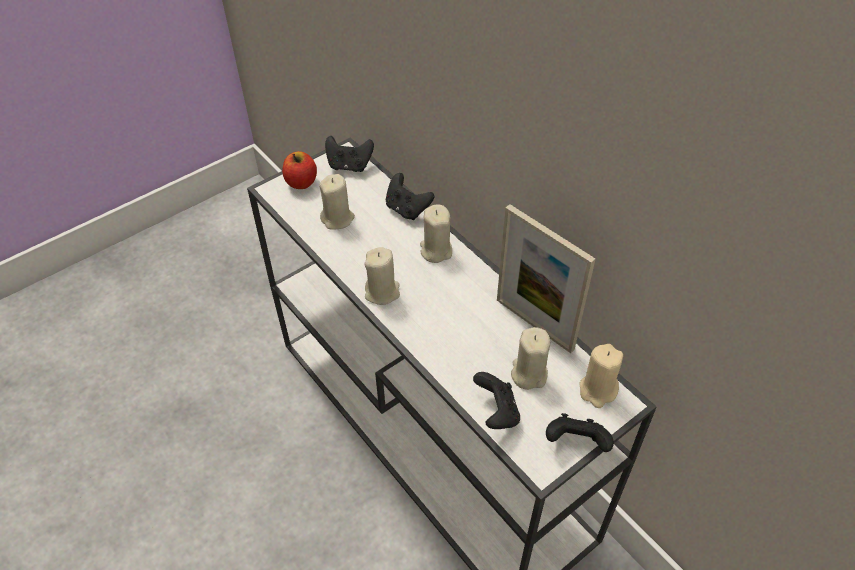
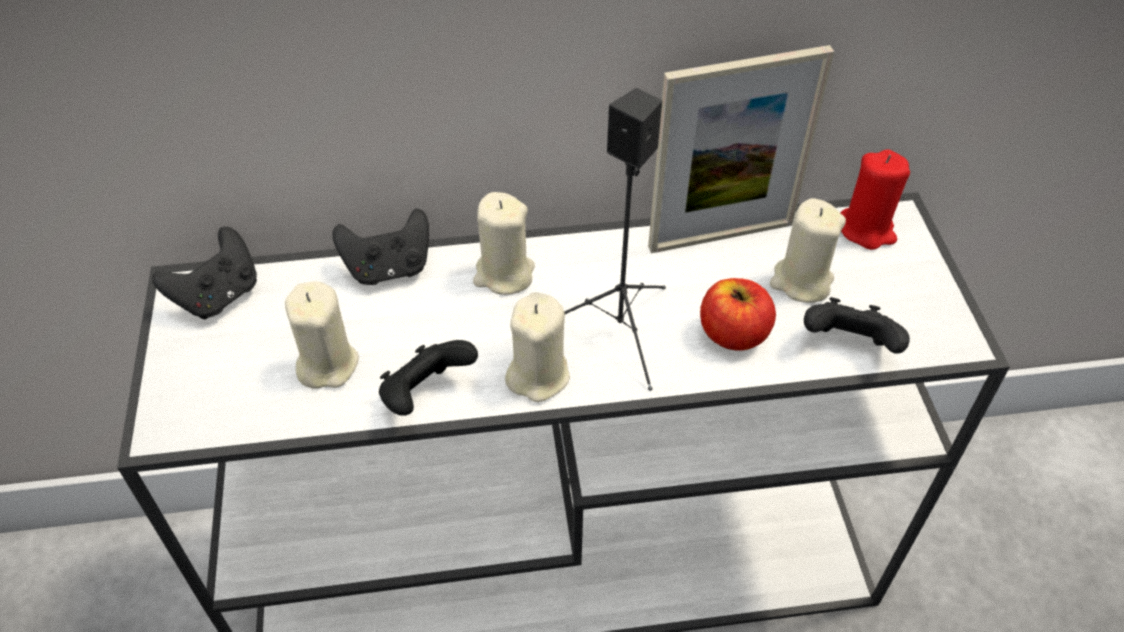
camera: 60 degrees left, 0 degrees up
(301, 182) = (190, 377): apple -> apple (733, 334)
(432, 311) = (620, 332): none -> black speaker
(576, 442) = (938, 289): black game controller -> black game controller (426, 395)
(598, 390) = (866, 229): beige candle -> red candle

